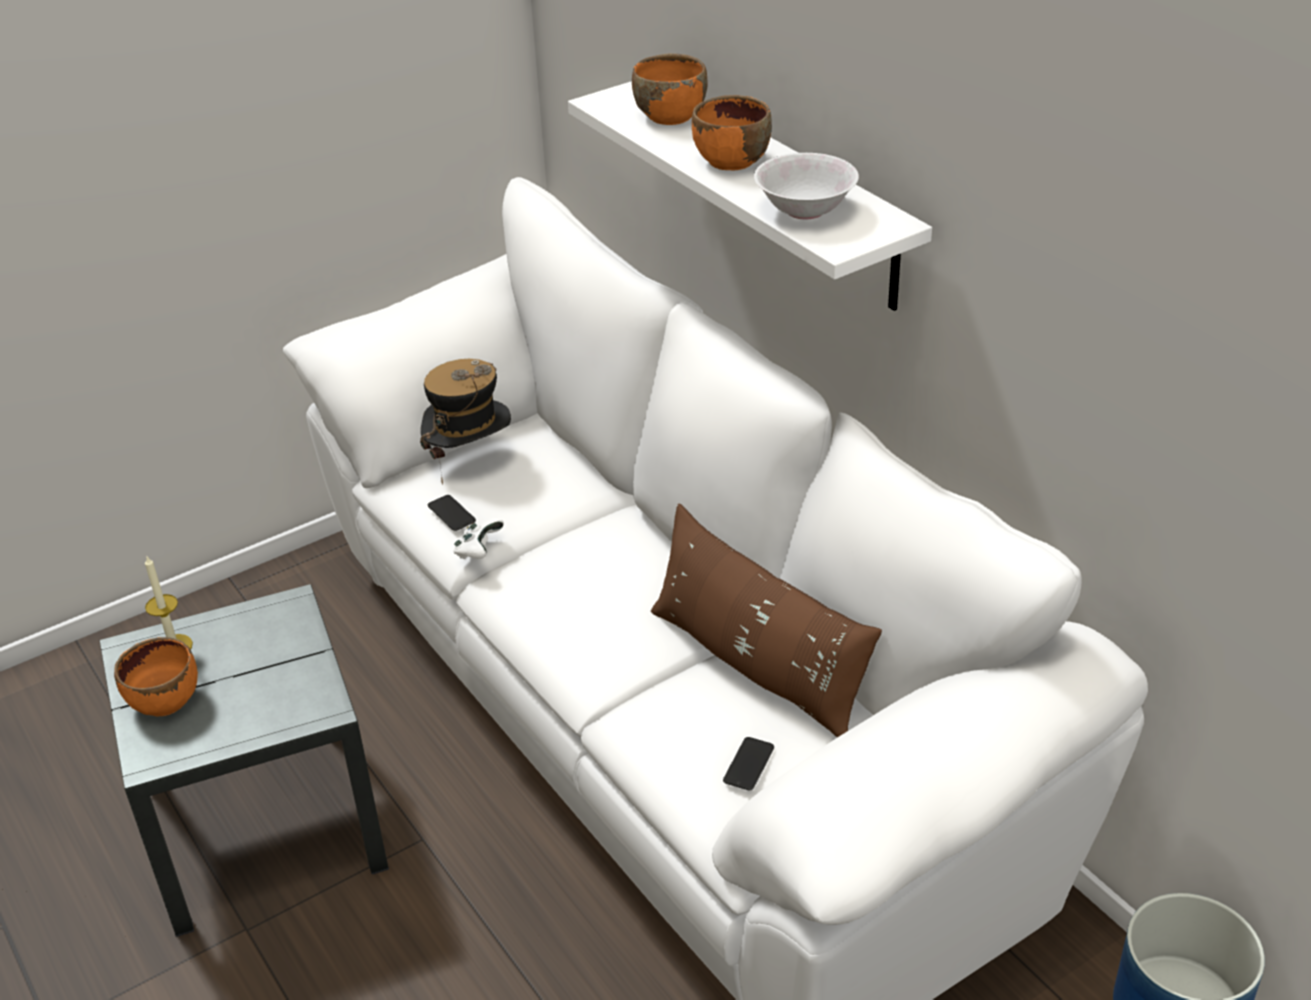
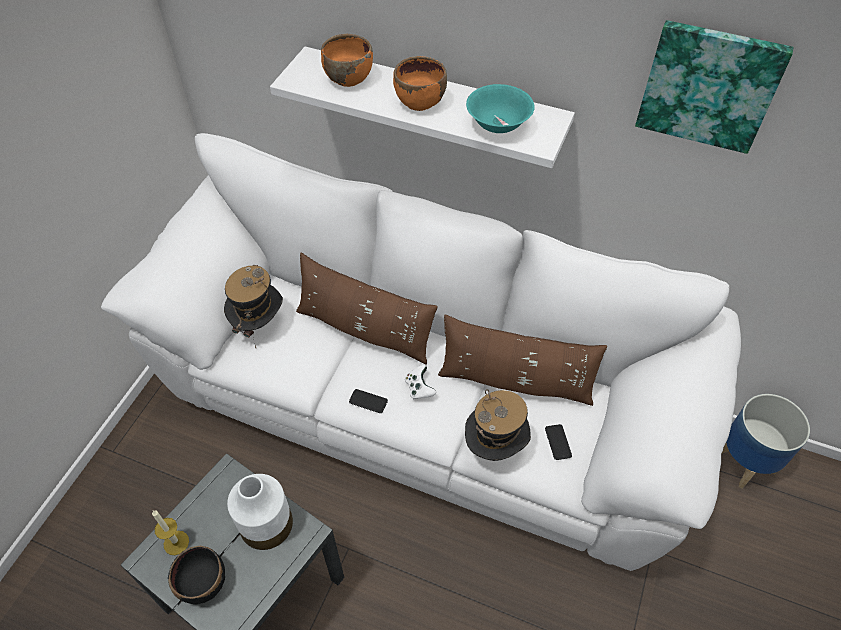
camera: 35 degrees left, 15 degrees up
(165, 701) = (203, 583): orange bowl -> black bowl
(286, 676) = (265, 524): none -> white vase
(451, 513) = (278, 366): phone -> phone (368, 401)
(478, 550) = (314, 383): white game controller -> white game controller (419, 388)
(600, 520) = (364, 330): none -> brown pillow
(650, 729) = (495, 447): none -> hat
(804, 210) = (498, 125): white bowl -> turquoise bowl
(1081, 204) = (709, 85): none -> picture

